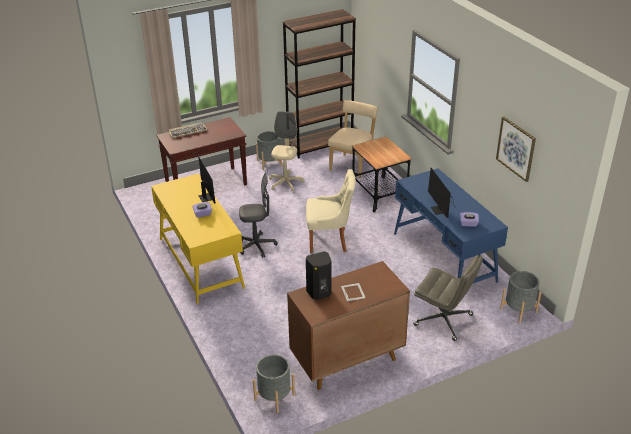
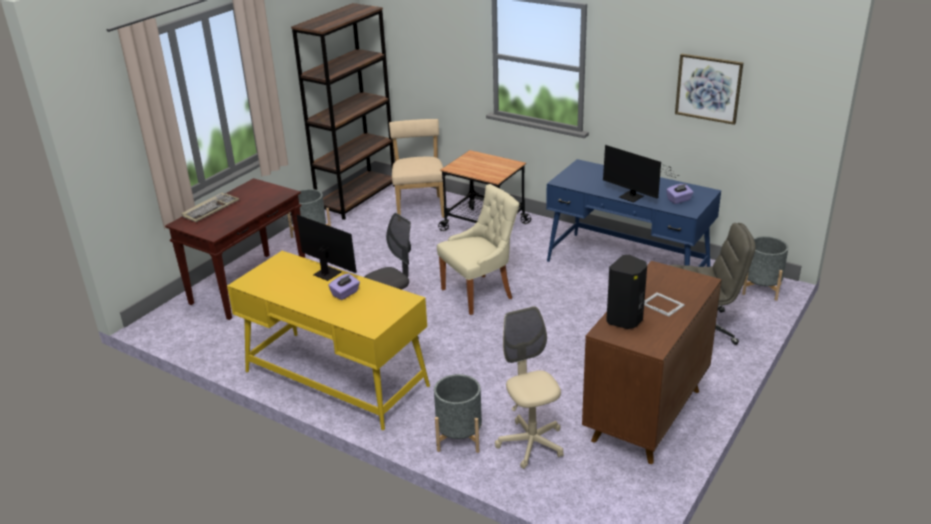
camera: 30 degrees left, 5 degrees down
(274, 397) = (609, 498): grey planter -> grey planter (459, 437)
(285, 183) = (356, 250): beige office chair -> beige office chair (531, 444)

